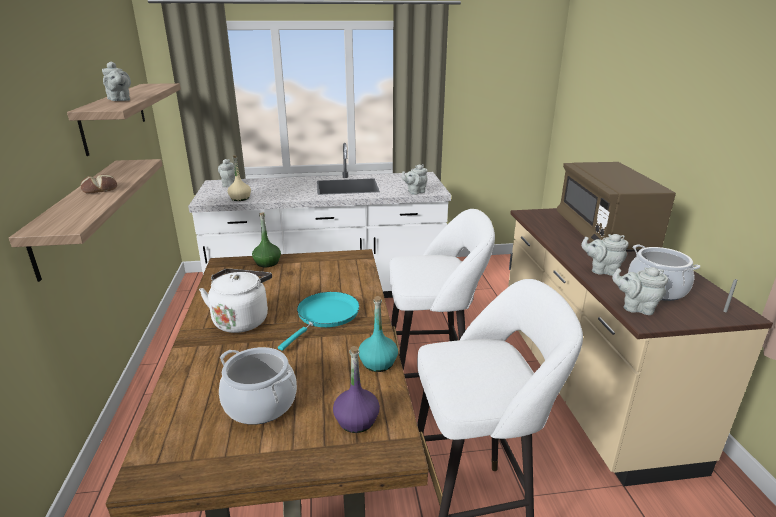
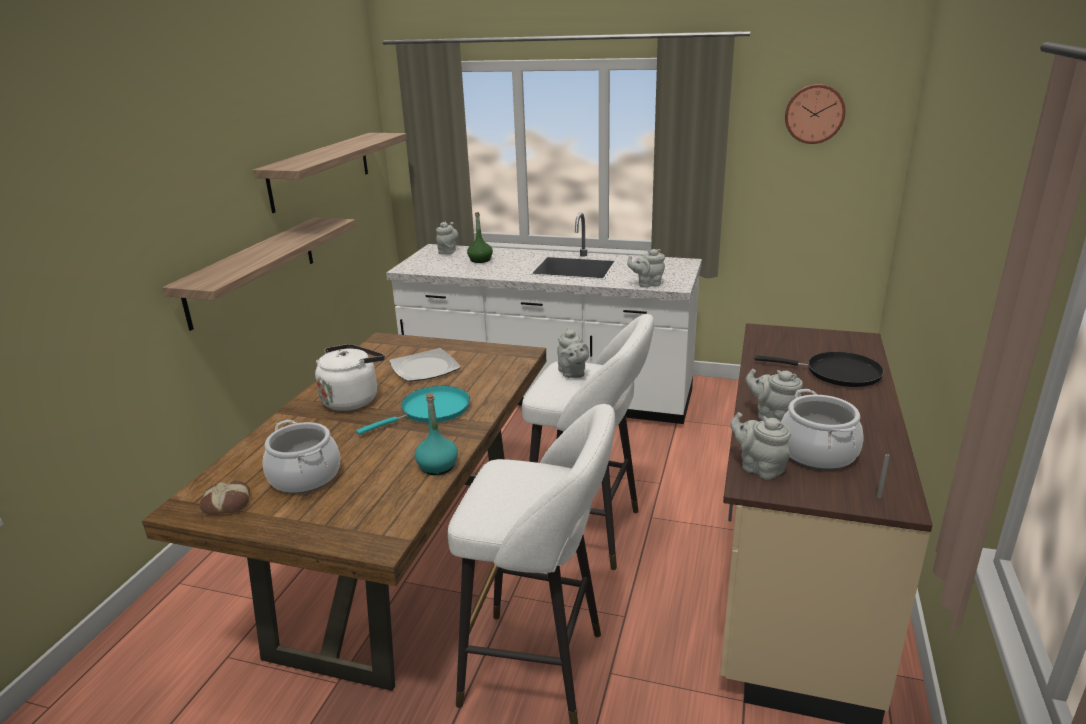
camera: 25 degrees right, 0 degrees up
(100, 189) = (269, 248): bread -> bread (227, 503)
(120, 100) = (315, 156): grey teapot -> grey teapot (572, 373)
(240, 198) = (443, 269): beige bottle -> none
(267, 263) = (423, 346): green bottle -> green bottle (480, 260)
(285, 281) = (424, 368): none -> plate
(357, 420) = (370, 512): purple bottle -> none
(500, 62) = (814, 113): none -> wall clock
(603, 234) = (837, 373): brown microwave -> black frying pan

